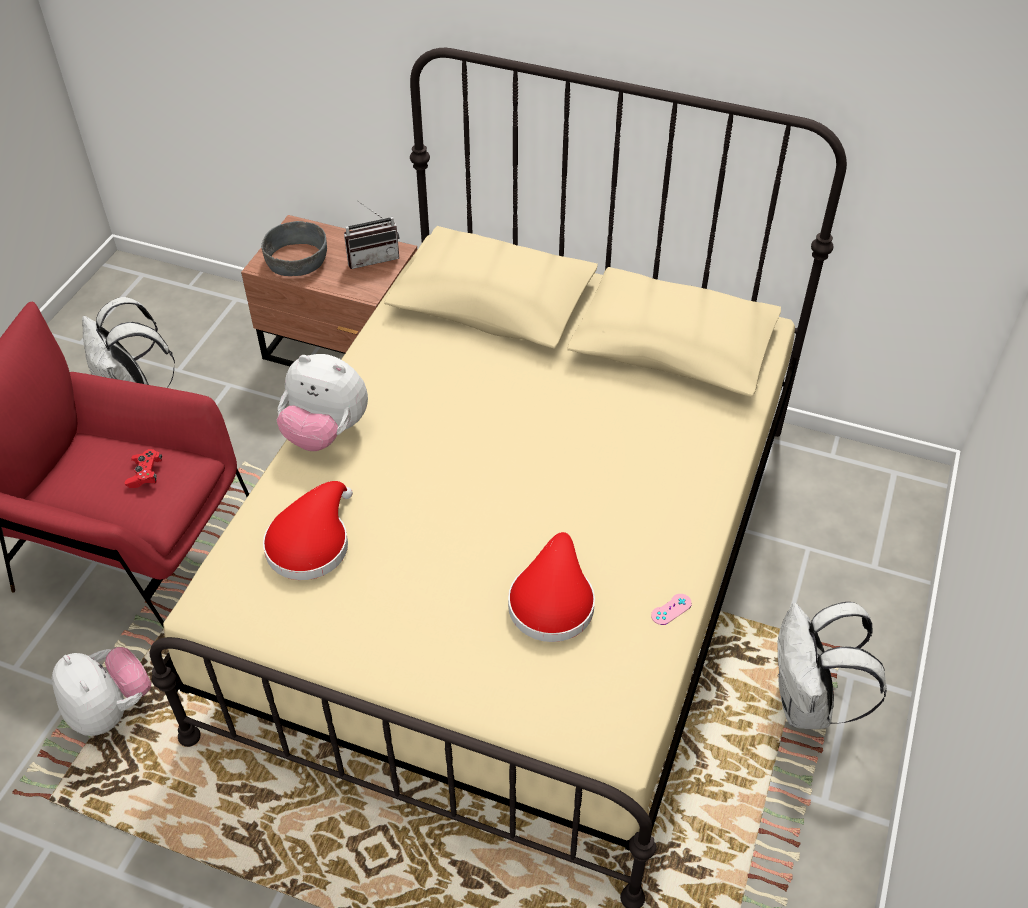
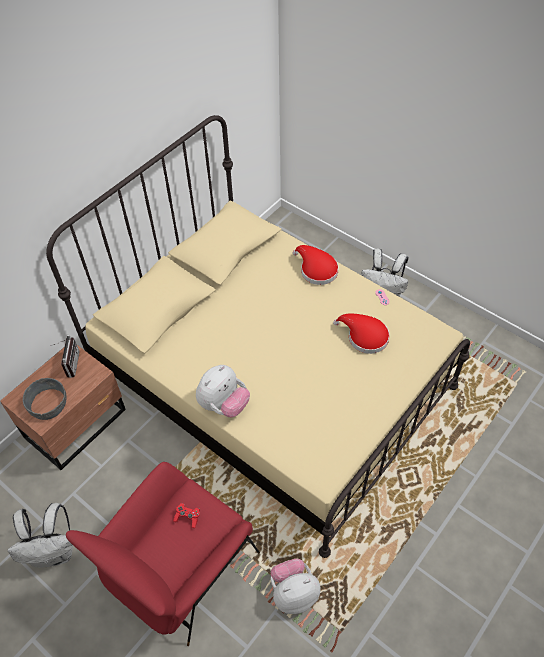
camera: 70 degrees left, 5 degrees up
(311, 542) = (297, 425): red hat -> red hat (316, 270)

